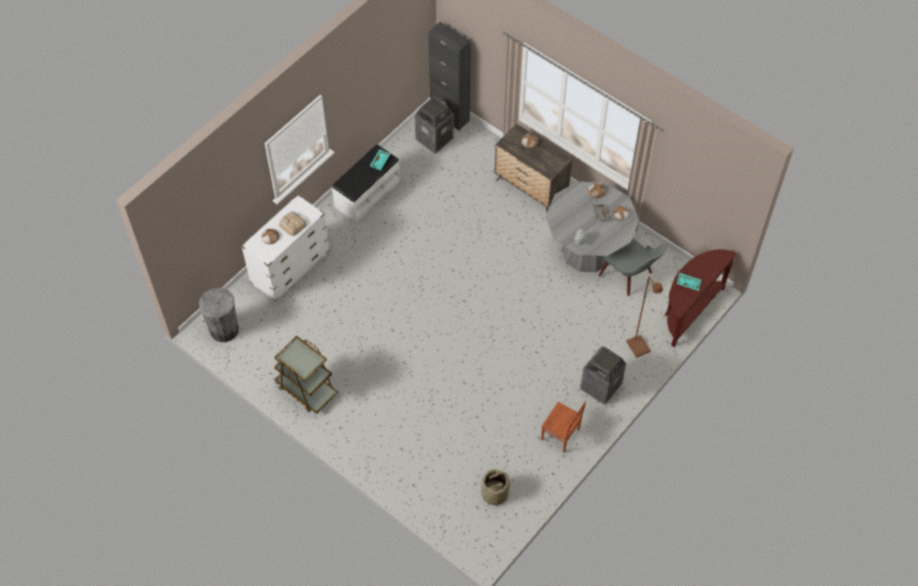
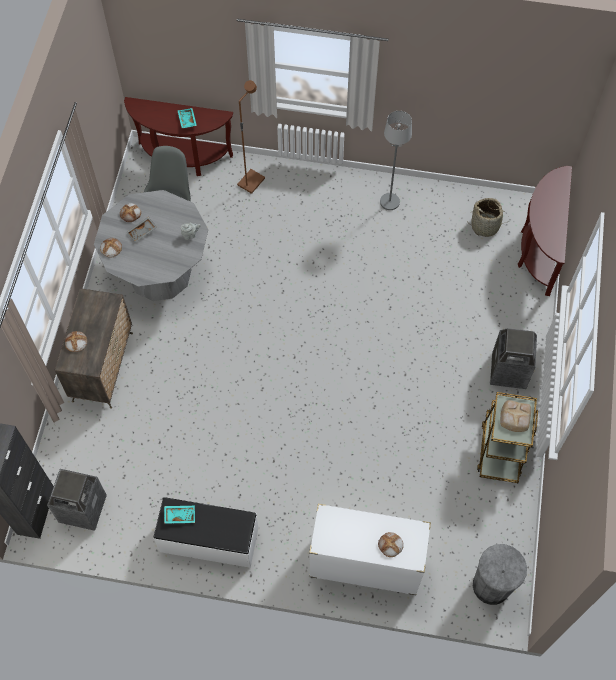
camera: 120 degrees left, 5 degrees up
(292, 224) = (356, 530): bread -> bread (515, 417)
(447, 519) = (538, 250): none -> brown console table
(560, 435) = (389, 201): brown chair -> grey floor lamp
(600, 386) = (316, 193): trash can -> trash can (508, 371)

